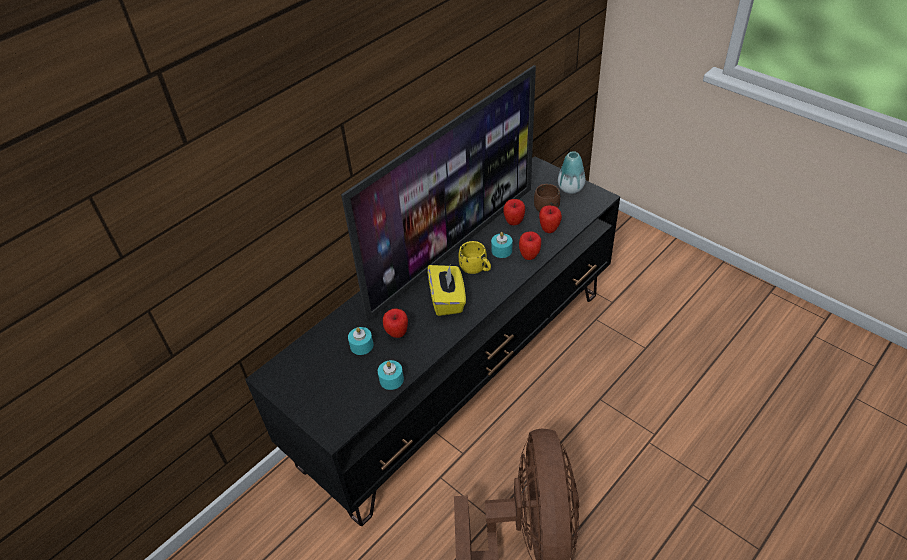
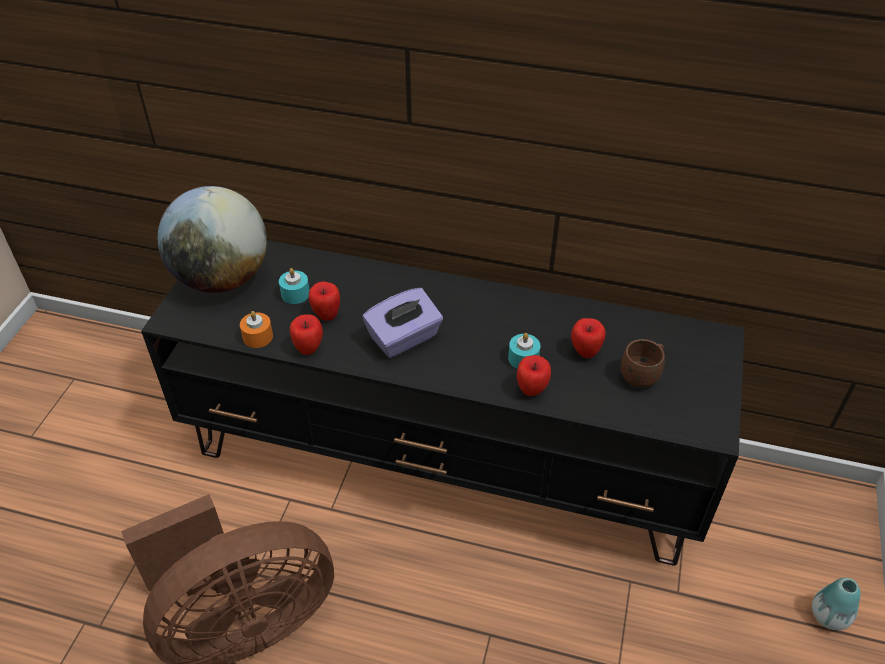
camera: 60 degrees right, 0 degrees up
(310, 386) = (222, 278): none -> globe
(391, 379) = (258, 337): turquoise candle -> orange candle
(447, 300) = (404, 338): yellow tissue box -> purple tissue box
(452, 248) = (495, 310): television -> none
(476, 269) = (472, 346): yellow mug -> none
(549, 229) = (599, 394): apple -> apple (309, 349)
(570, 188) = (706, 390): vase -> vase (829, 616)

